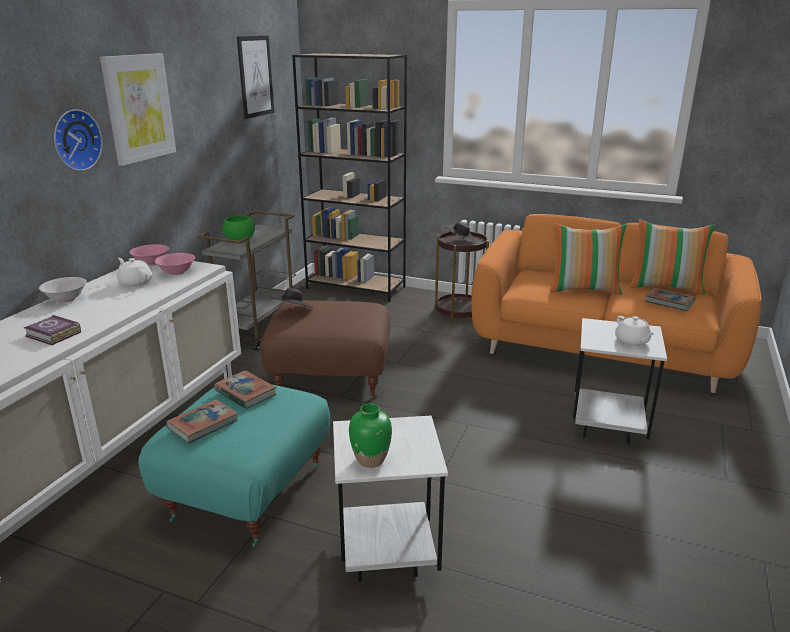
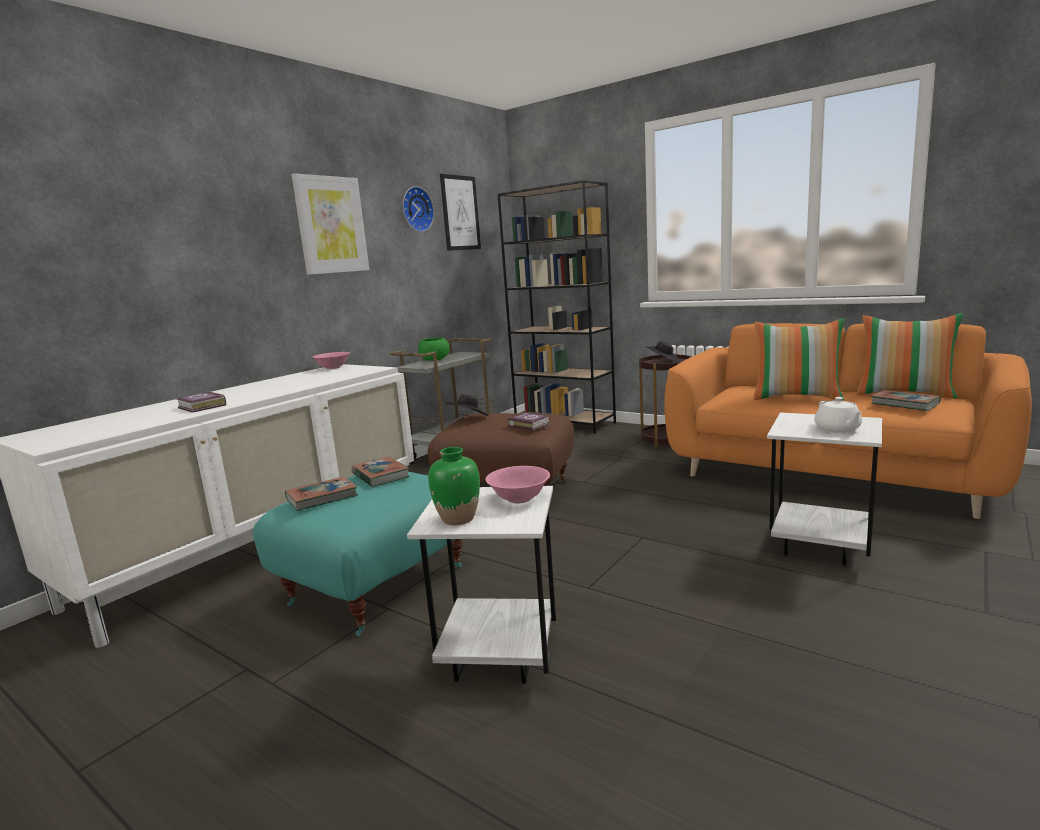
camera: 15 degrees right, 10 degrees down
(65, 299) = (237, 388): white bowl -> none
(75, 140) = (261, 245): wall clock -> wall clock (416, 209)
(135, 282) = (306, 378): white teapot -> none
(176, 272) = (349, 372): pink bowl -> pink bowl (519, 499)
(357, 320) = (529, 424): none -> book

